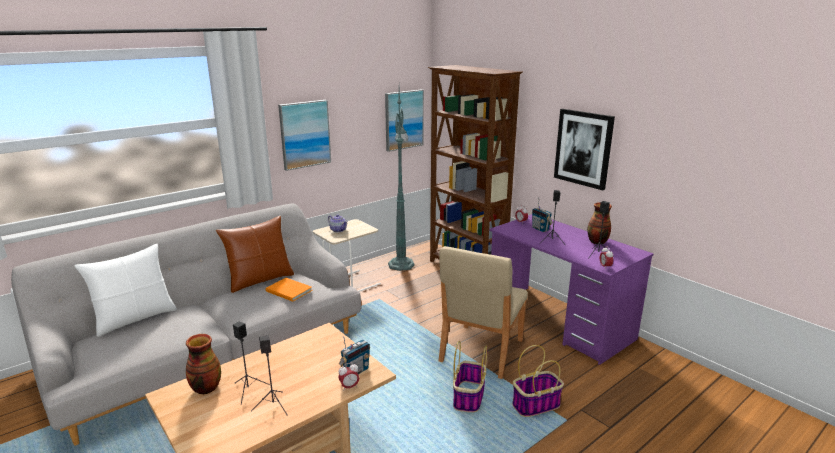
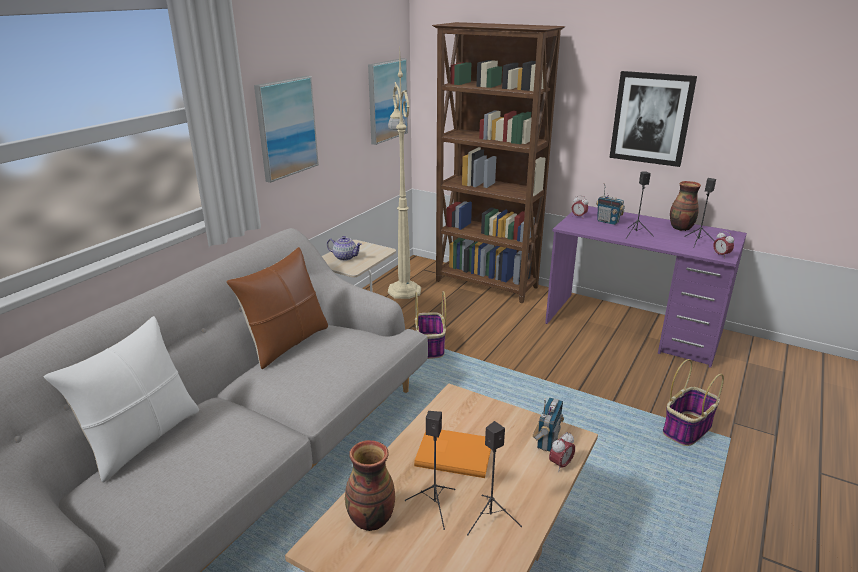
camera: 20 degrees left, 5 degrees up
(289, 290) = (343, 349): orange book -> orange book (453, 453)
(401, 264) = (404, 290): green floor lamp -> beige floor lamp
(468, 398) = (612, 439): basket -> basket (430, 347)
(480, 351) = (580, 379): beige chair -> none

